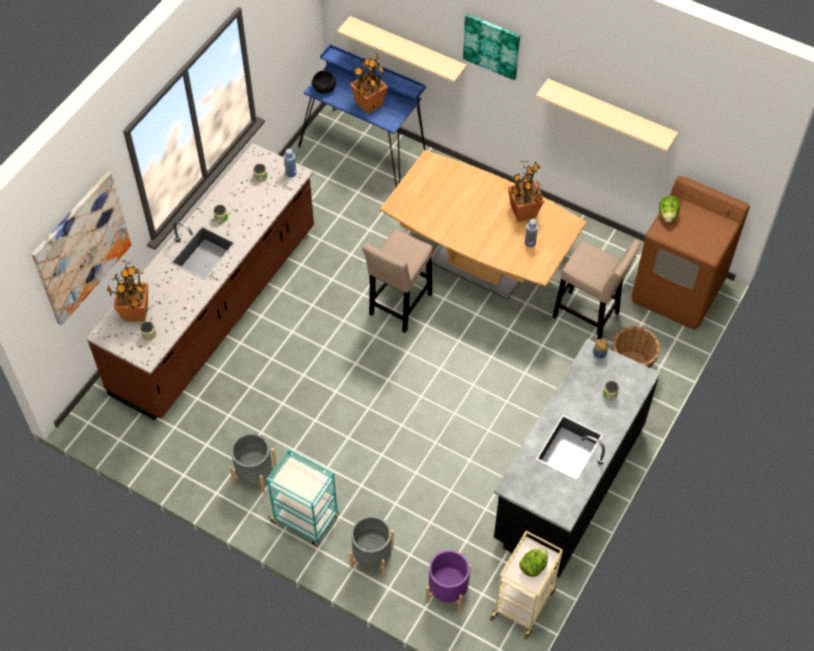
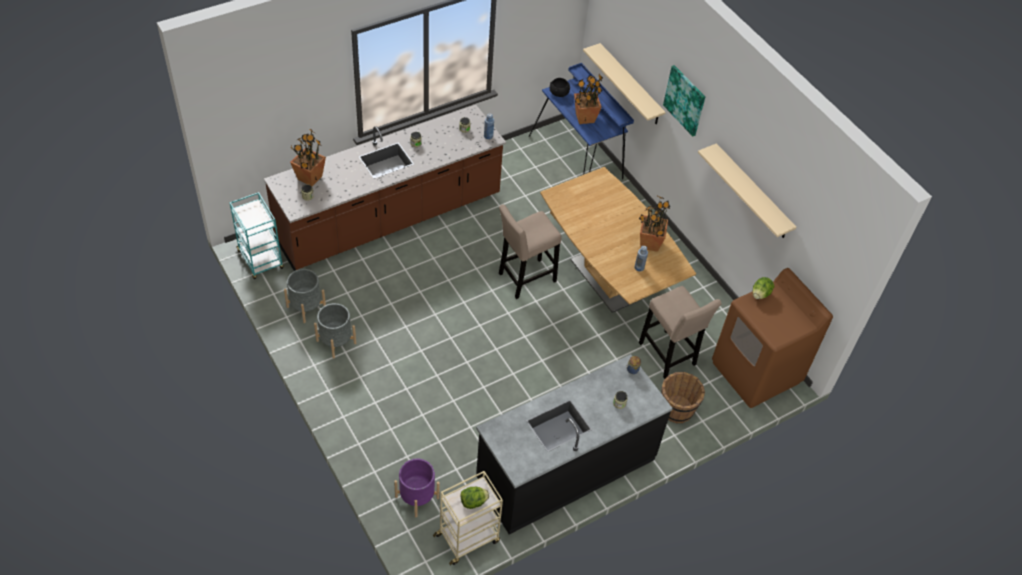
camera: 25 degrees right, 5 degrees down
(82, 248) = (285, 106): picture -> none
(305, 519) = (349, 391): turquoise cart -> turquoise cart (261, 260)
(372, 556) = (378, 443): grey planter -> grey planter (306, 307)

